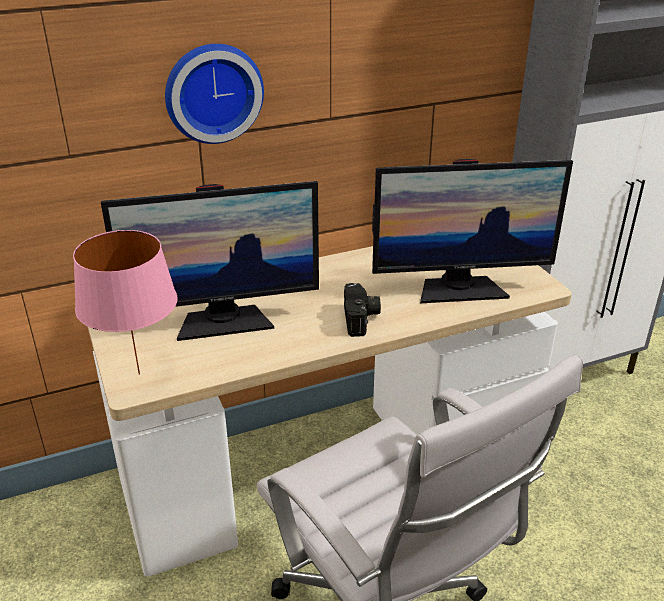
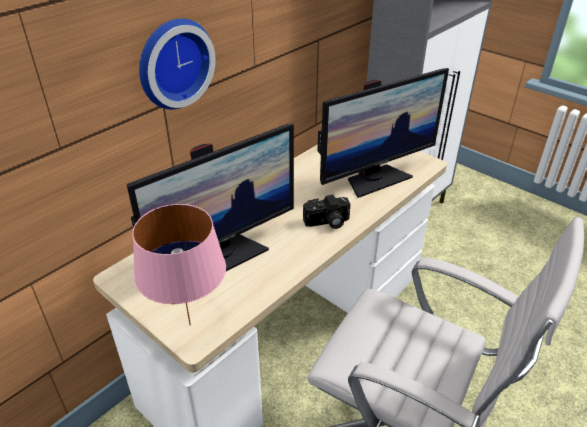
camera: 25 degrees left, 5 degrees up
(361, 319) = (327, 222): camera -> camera turned 105 degrees clockwise

